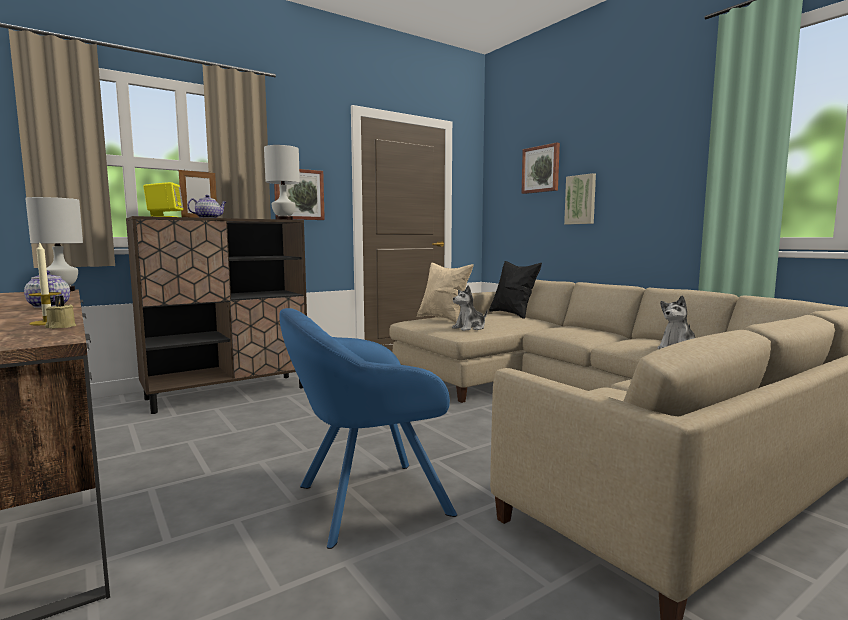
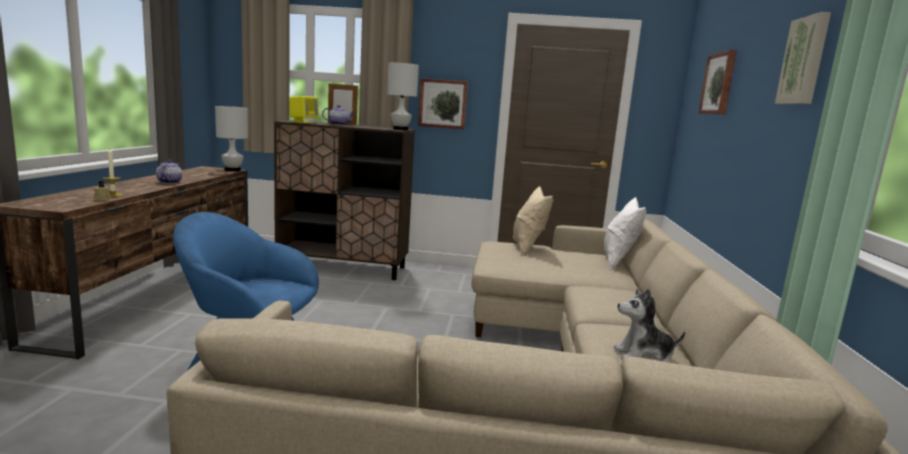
camera: 40 degrees right, 5 degrees up
(470, 328) = (517, 264): plush toy -> none
(513, 314) = (618, 262): black pillow -> white pillow
(581, 199) = (738, 131): picture -> picture (805, 61)

